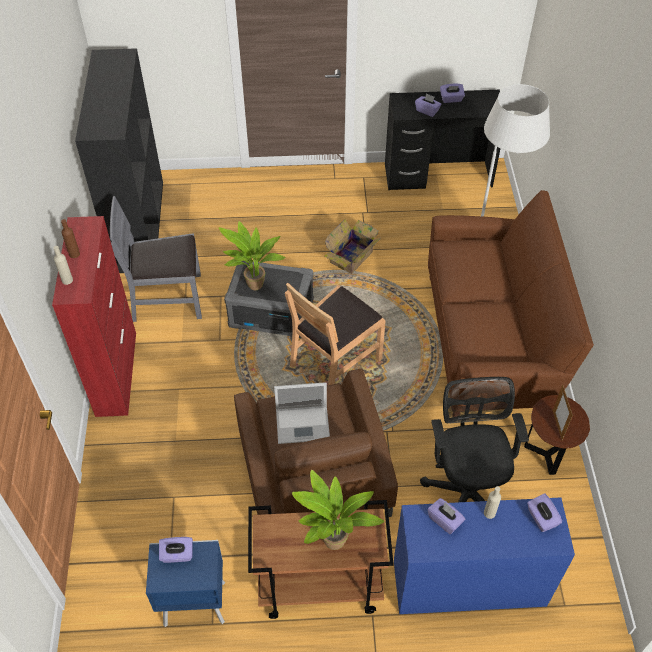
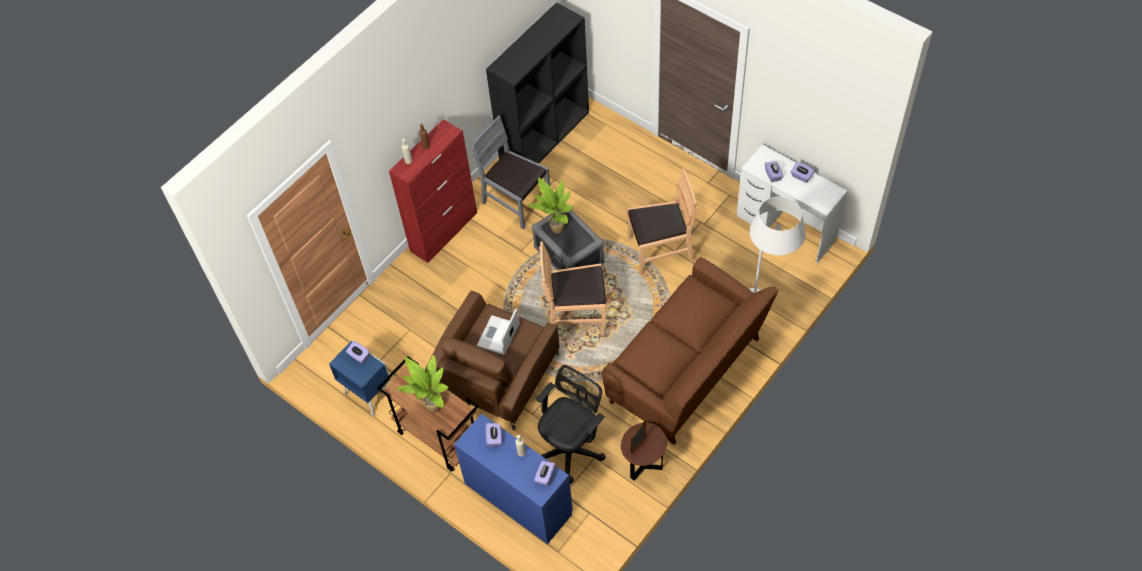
camera: 45 degrees right, 5 degrees up
(303, 424) = (498, 336): laptop -> laptop turned 75 degrees clockwise
(353, 256) = (660, 250): cardboard box -> brown chair
(438, 175) = (786, 228): black desk -> white desk

